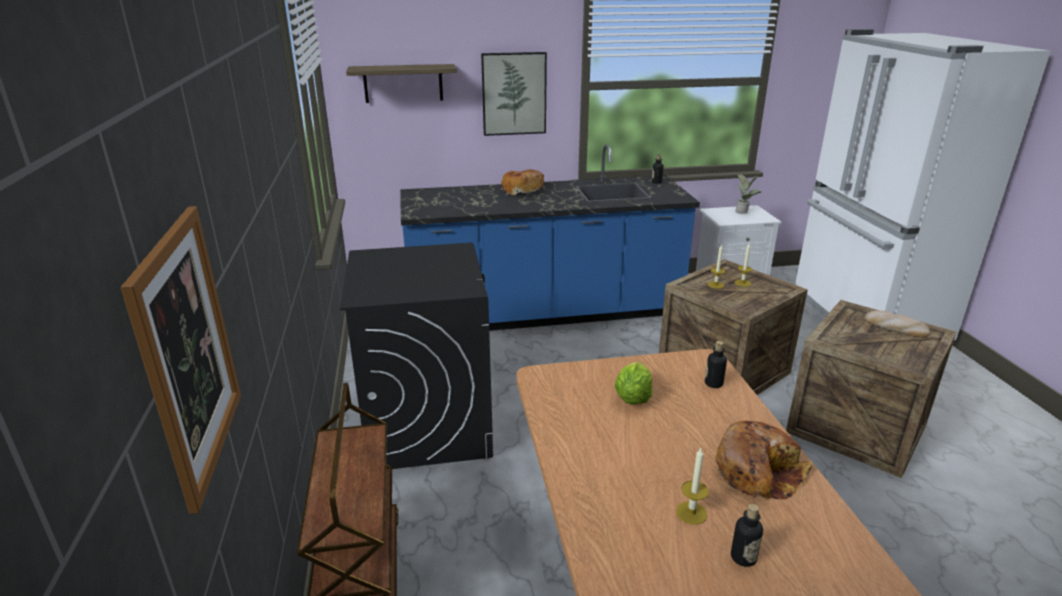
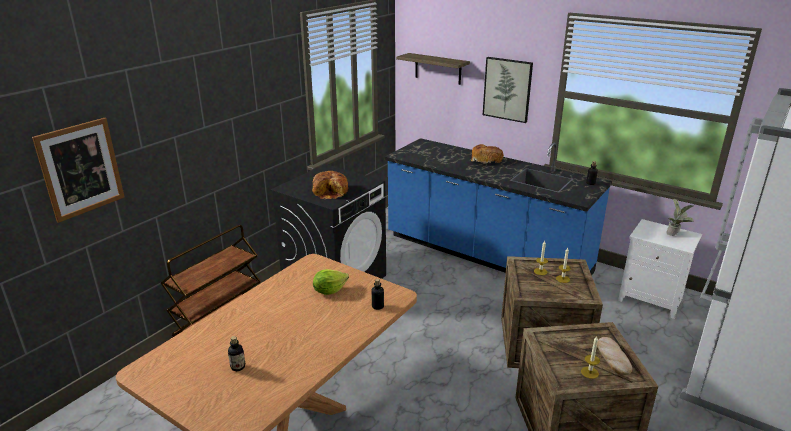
camera: 45 degrees right, 0 degrees up
(691, 513) = (254, 342): candle -> candle (589, 372)
(758, 471) = (311, 348): bread -> bread (331, 192)

